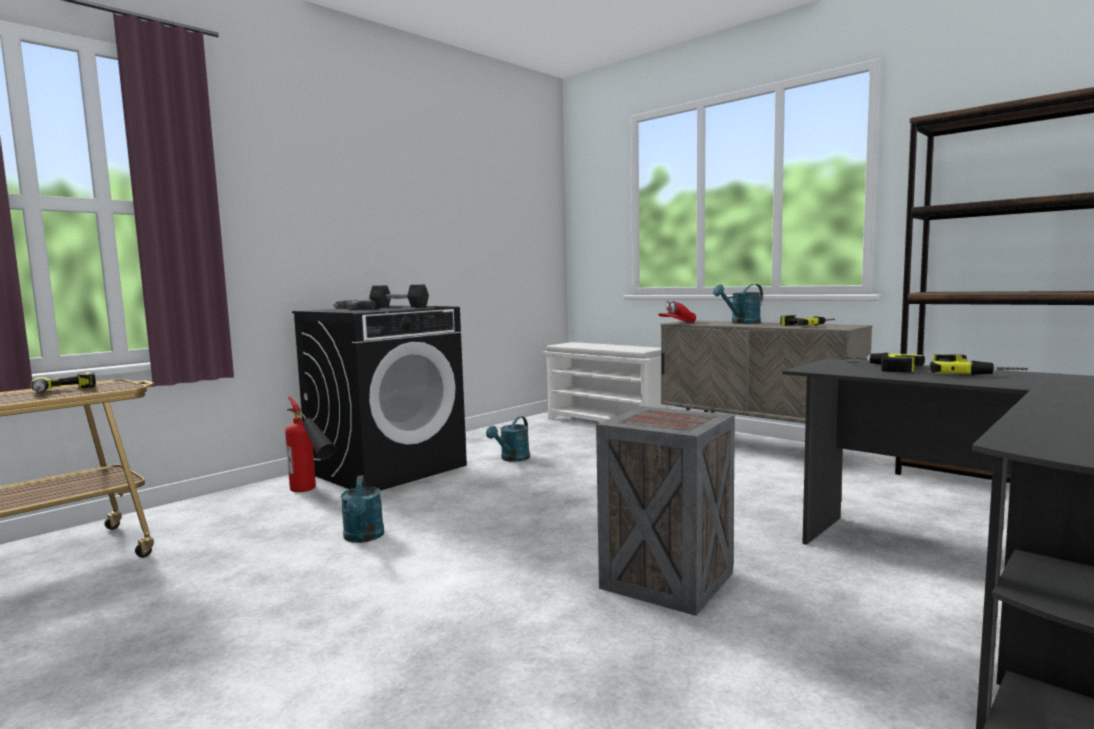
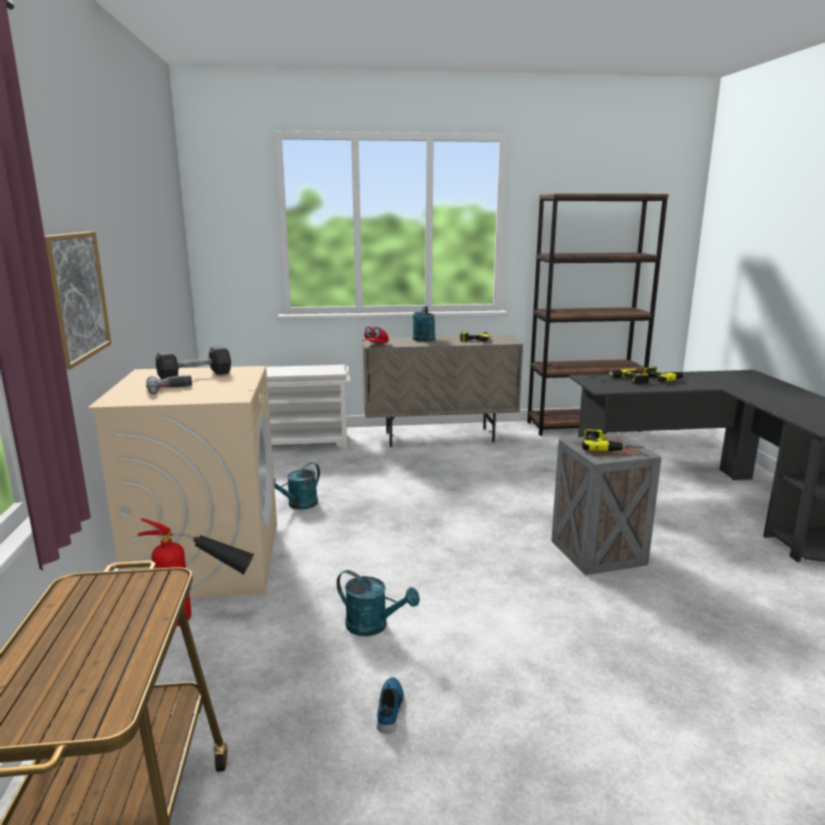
camera: 50 degrees left, 10 degrees up
(63, 390) = (101, 620): power drill -> power drill (609, 446)
(251, 580) = (390, 708): none -> shoe
(303, 232) = (74, 296): none -> picture
(387, 469) = (207, 560): black washing machine -> beige washing machine
(512, 459) = (298, 505): turquoise watering can -> turquoise watering can turned 60 degrees clockwise

